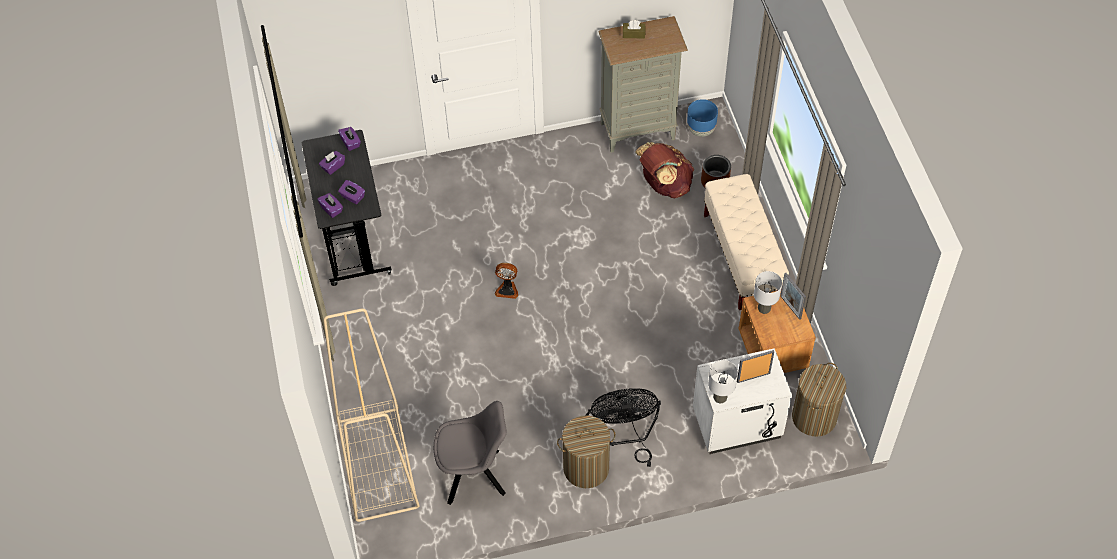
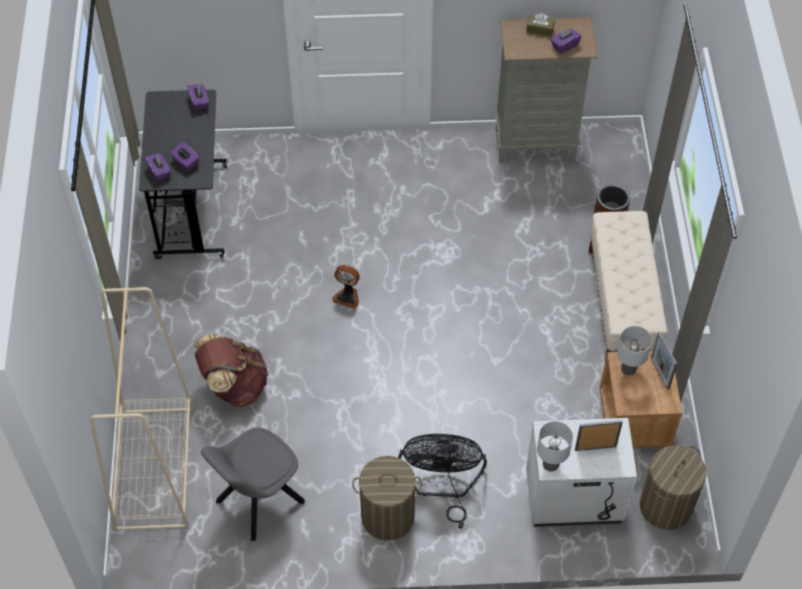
camera: 10 degrees right, 0 degrees up
(333, 166) = (173, 125): purple tissue box -> purple tissue box (564, 46)
(474, 476) = (259, 501): grey chair -> grey chair turned 135 degrees clockwise
(664, 185) = (551, 209): brown backpack -> brown backpack (234, 386)
(701, 130) = (607, 155): blue planter -> none

